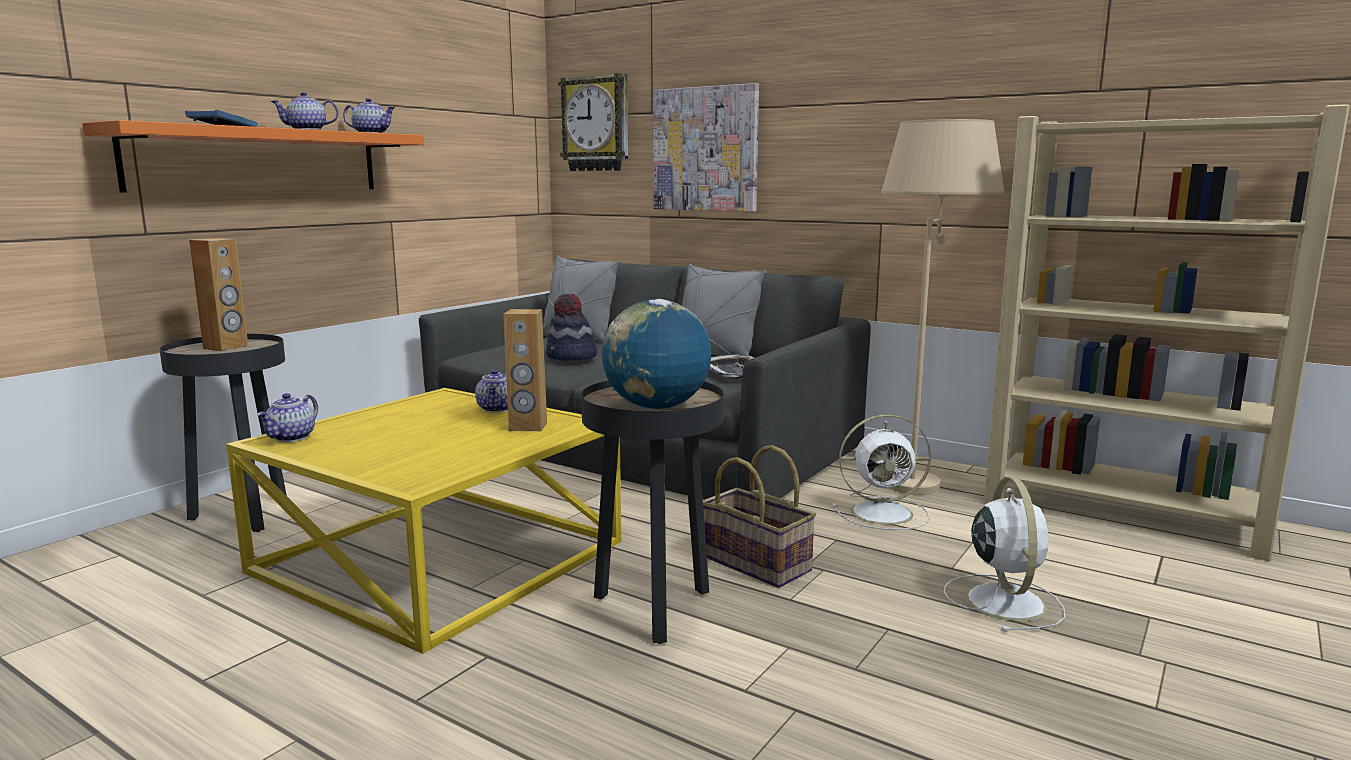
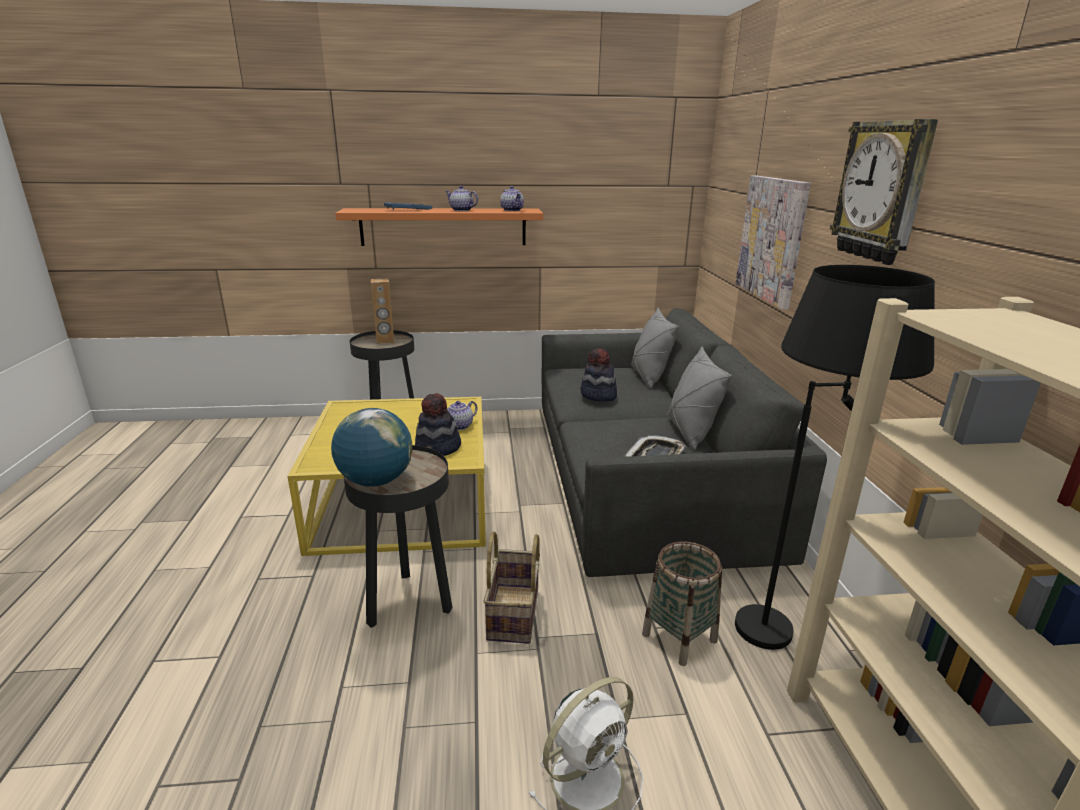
camera: 50 degrees right, 10 degrees up
(292, 438) = (350, 408): teapot -> none
(528, 427) = (438, 448): brown speaker -> hat
(596, 124) = (725, 198): wall clock -> wall clock (882, 191)
(884, 513) = (679, 637): white fan -> basket
(921, 476) = (792, 626): beige floor lamp -> black floor lamp

